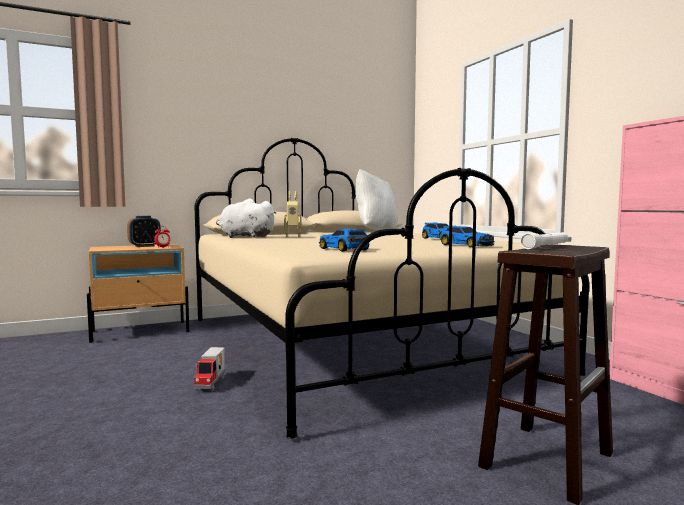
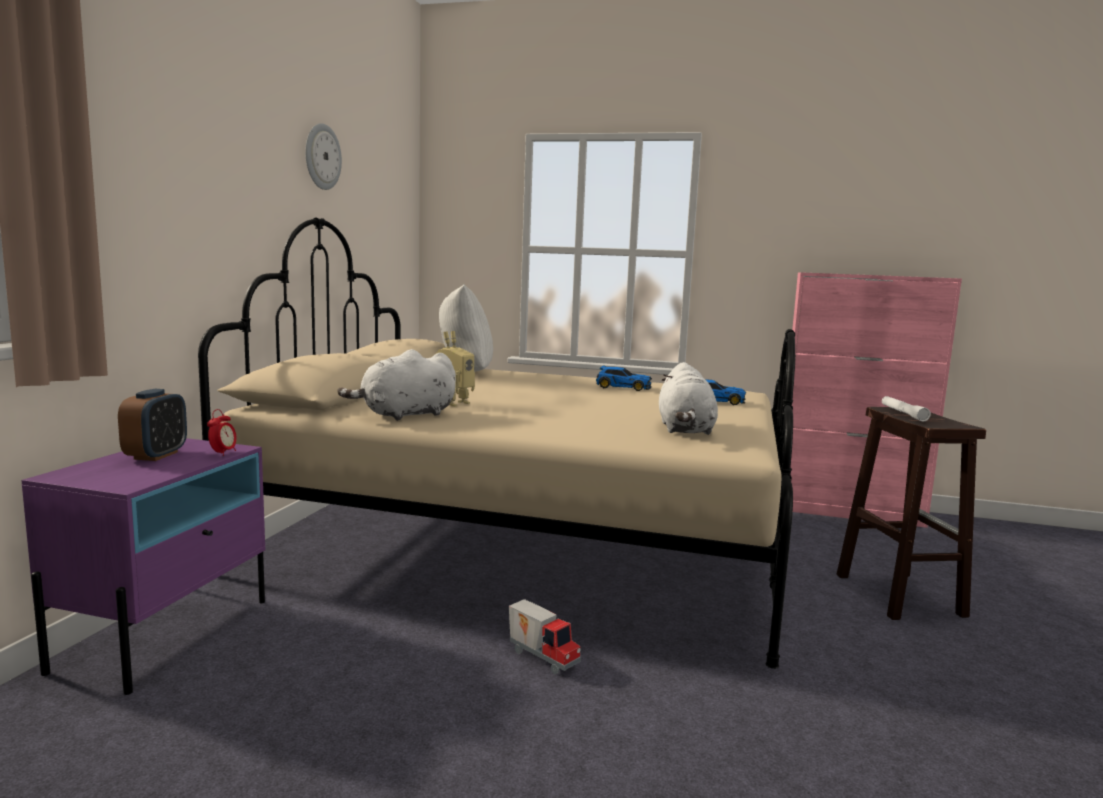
camera: 50 degrees left, 5 degrees up
(140, 331) = (166, 633): beige nightstand -> purple nightstand
(304, 104) = (322, 157): none -> wall clock
(343, 249) = (685, 430): toy car -> white plush toy

